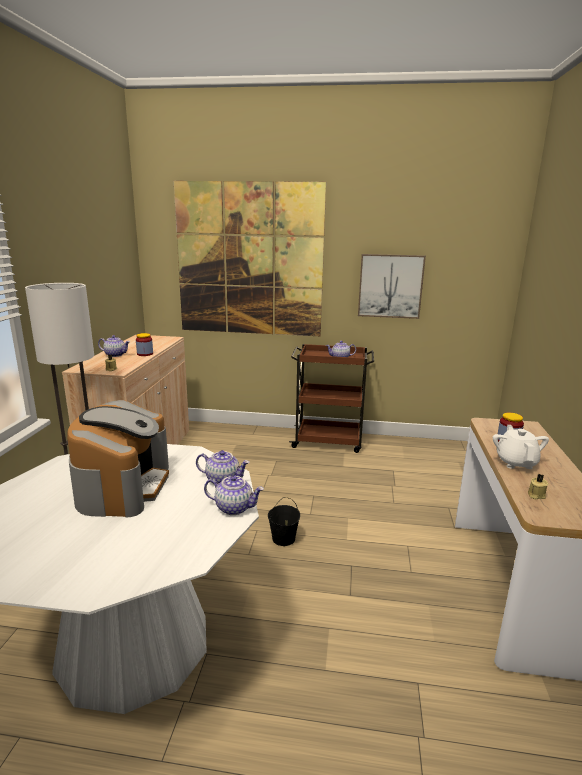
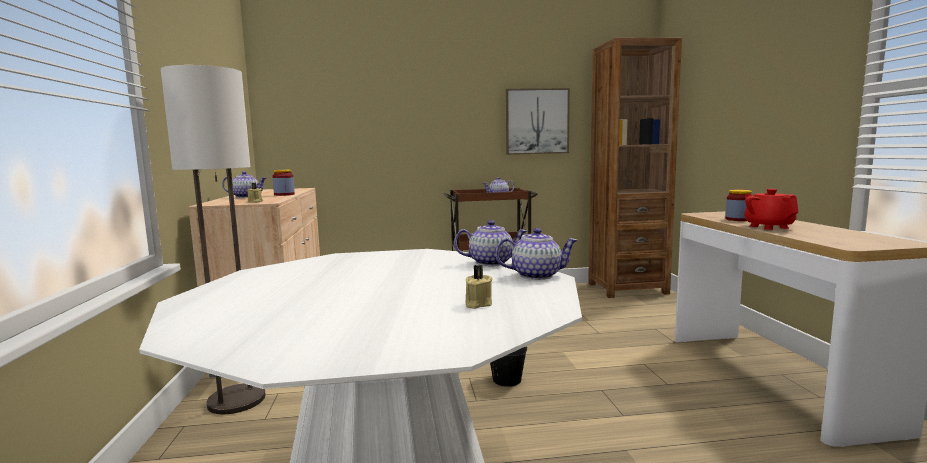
camera: 15 degrees left, 10 degrees down
(123, 486) = (368, 278): coffee machine -> none
(249, 260) = (385, 101): picture -> none
(460, 452) = (627, 288): none -> brown bookcase
(516, 462) = (768, 227): white teapot -> red teapot
(535, 495) = (823, 238): beige candle -> beige candle (477, 304)

